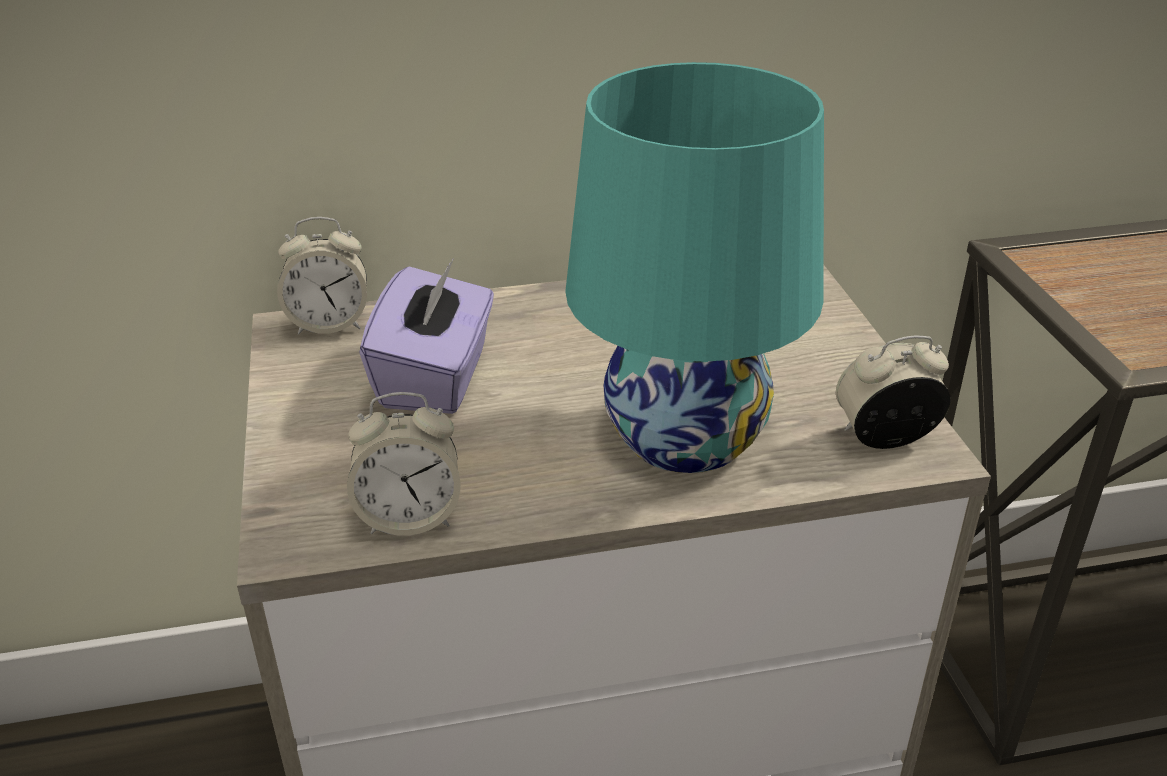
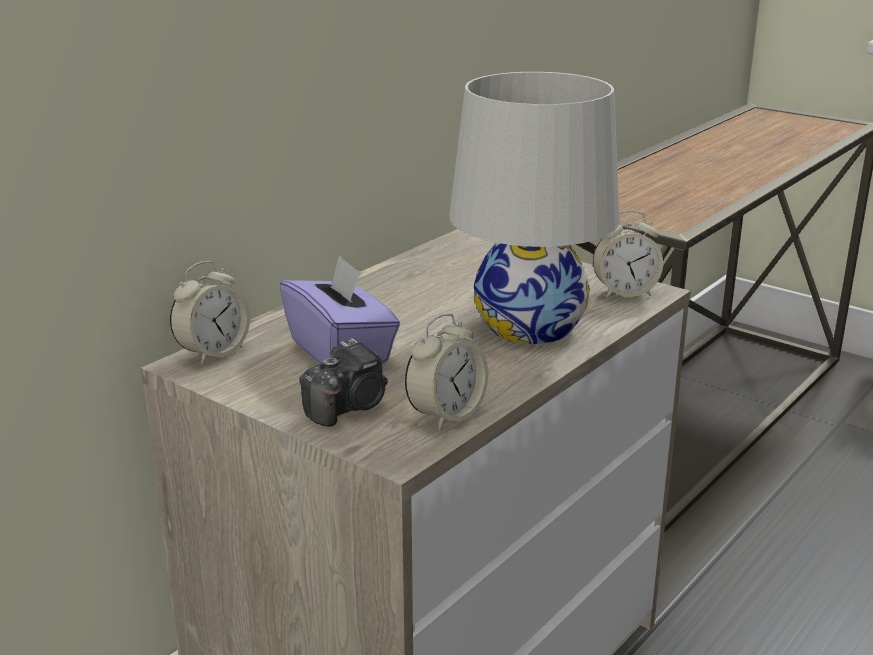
camera: 40 degrees left, 10 degrees down
(339, 455) = (349, 407): none -> camera
(686, 435) = (530, 326): turquoise table lamp -> white table lamp
(884, 438) = (624, 293): alarm clock -> alarm clock turned 135 degrees counterclockwise

